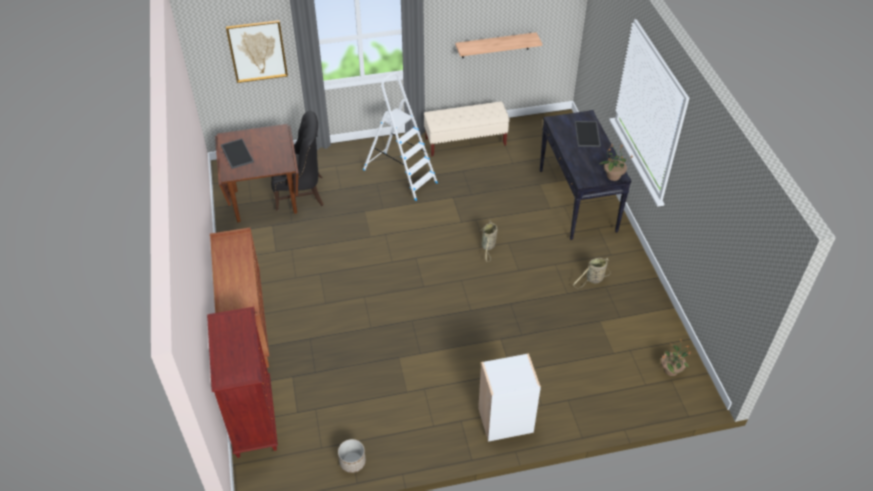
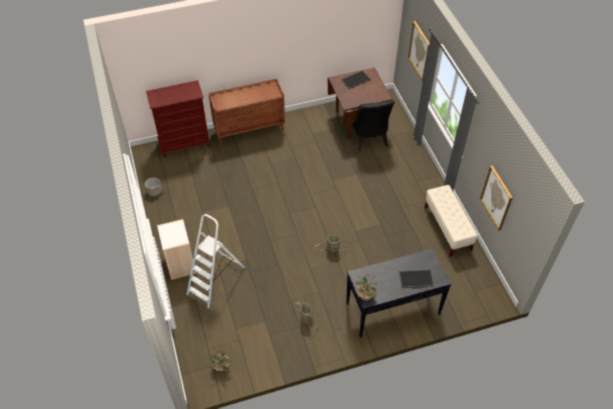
camera: 85 degrees right, 5 degrees up
(400, 176) = (397, 191): white step ladder -> white step ladder (216, 281)
(495, 45) = (496, 198): shelf -> picture

